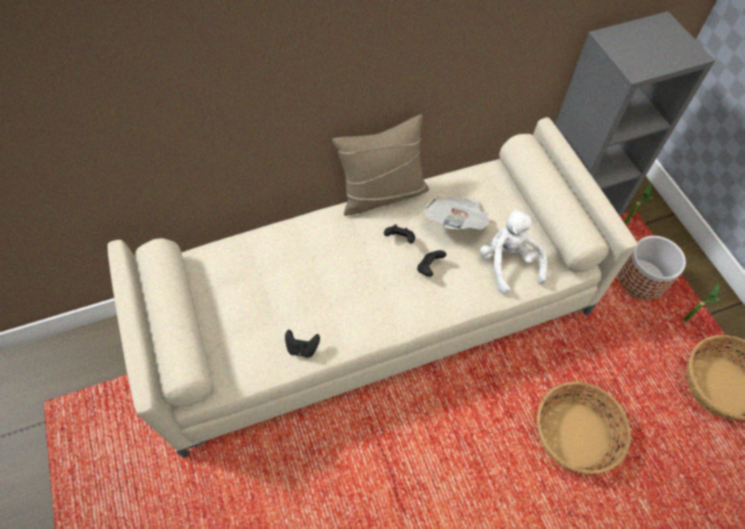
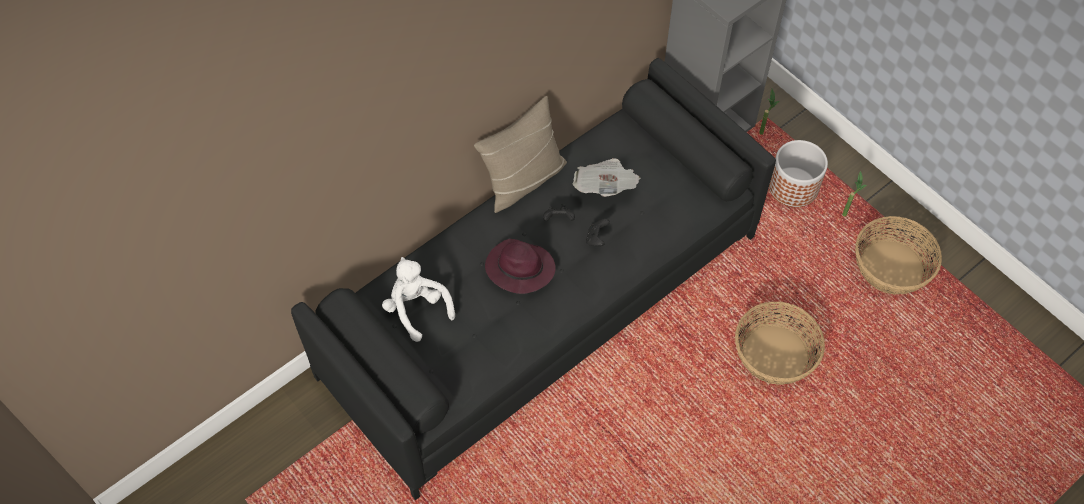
camera: 20 degrees left, 0 degrees up
(302, 348) = (511, 347): black game controller -> none
(343, 273) = (519, 268): none -> purple hat
(373, 312) = (542, 303): beige sofa -> black sofa
(508, 264) = (667, 212): white plush toy -> white plush toy (417, 308)

